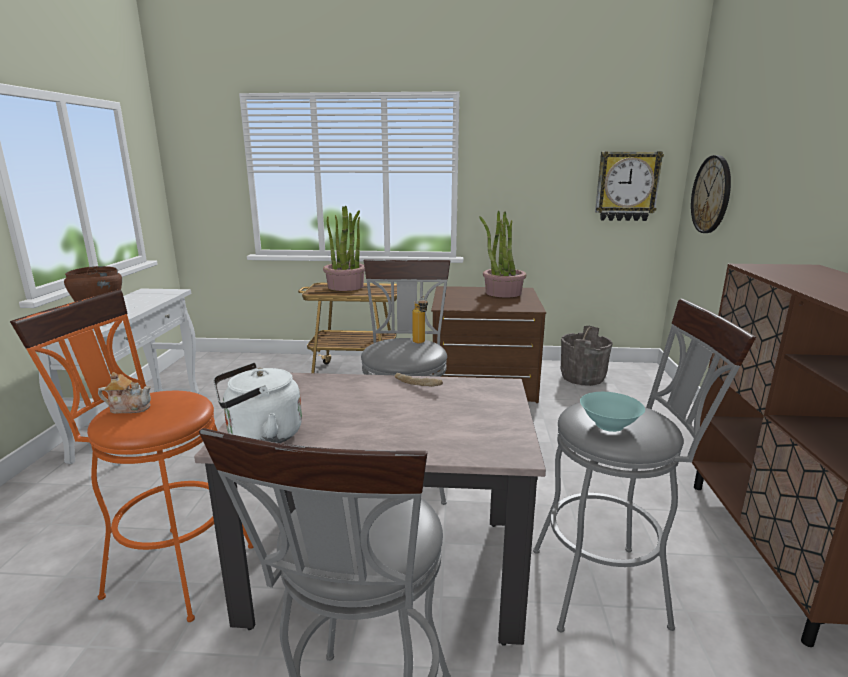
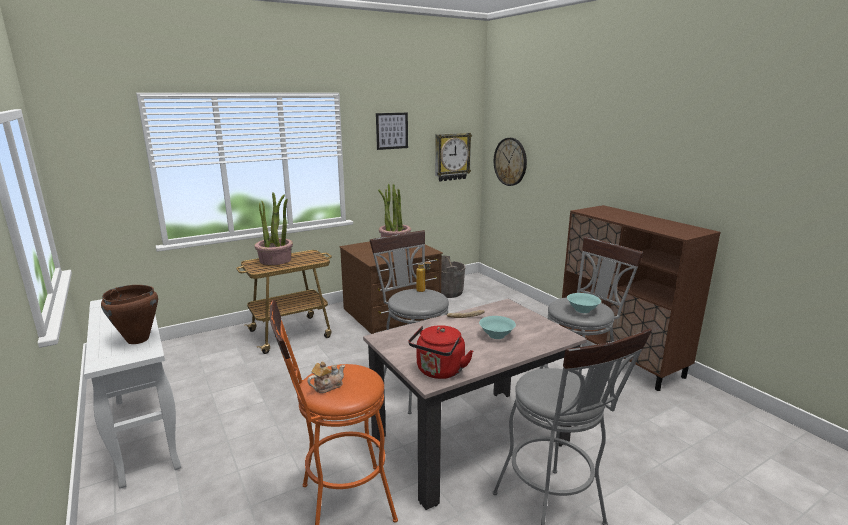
camera: 35 degrees left, 0 degrees up
(260, 436) = (439, 372): white kettle -> red kettle
(414, 419) = (497, 335): none -> turquoise bowl
(531, 144) = (392, 131): none -> picture

